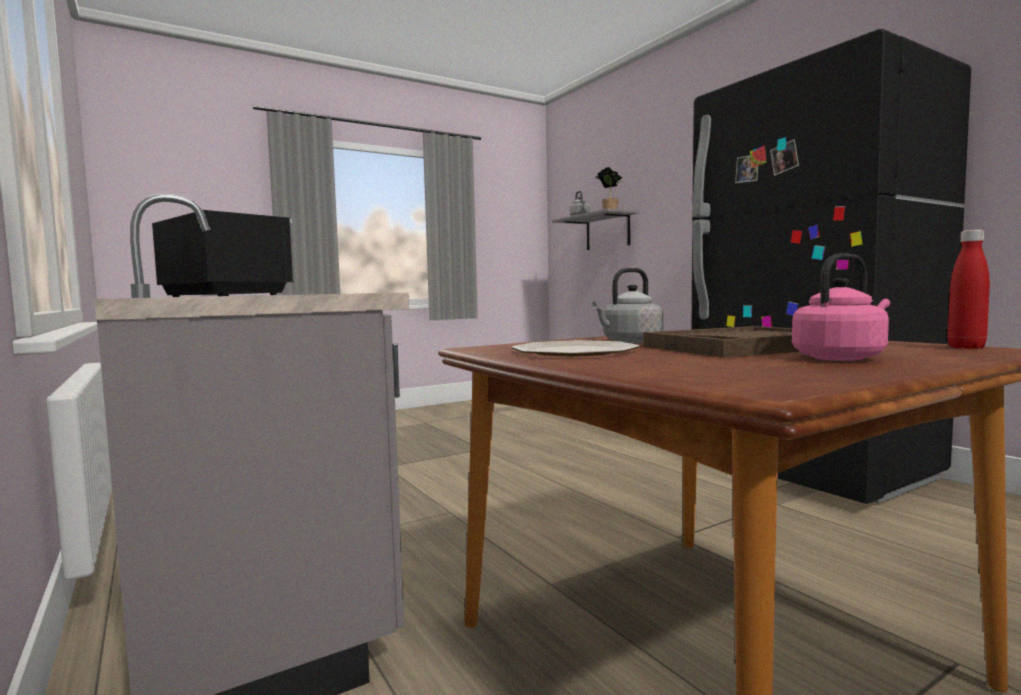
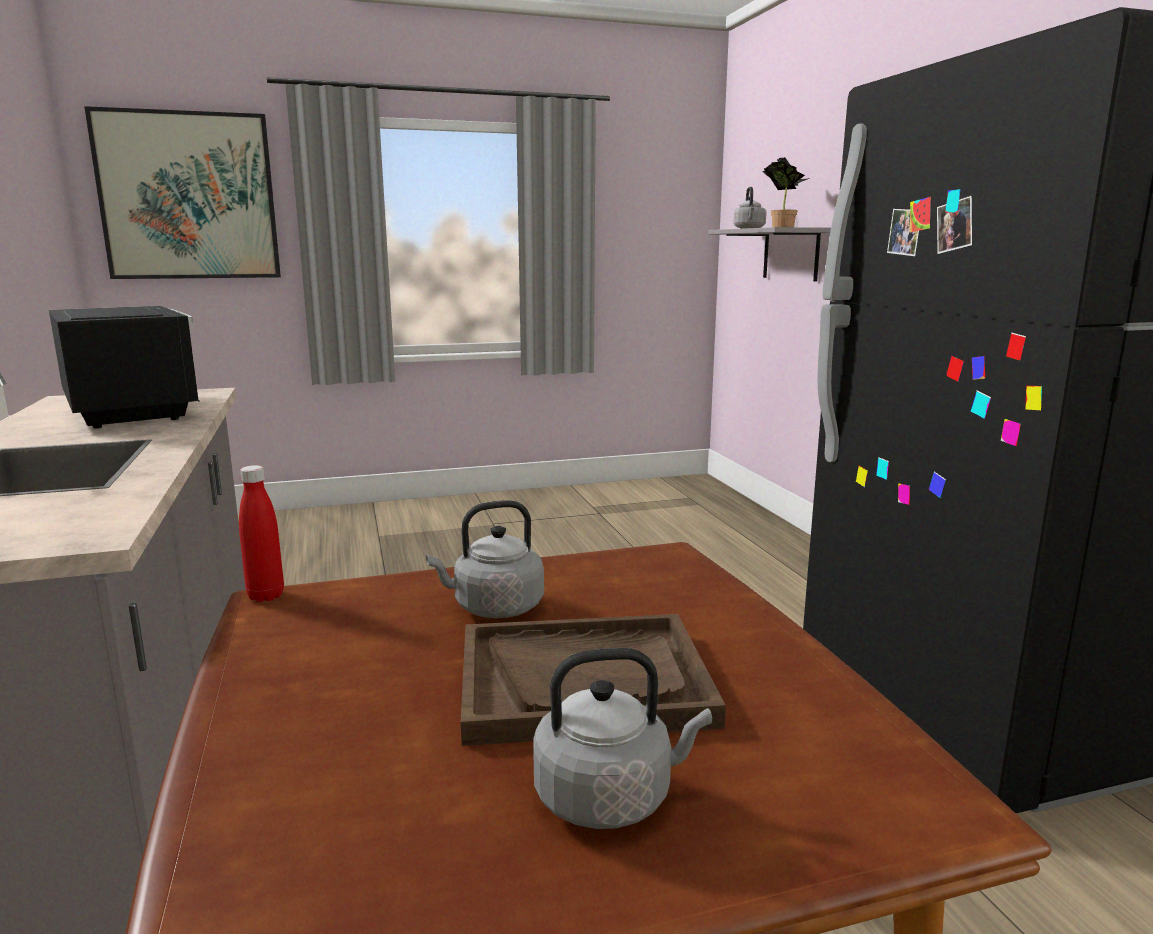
camera: 15 degrees right, 10 degrees up
(186, 186) = (189, 196): none -> picture
(573, 352) = (338, 656): plate -> none
(841, 358) = (610, 797): pink kettle -> grey kettle
(966, 347) = (905, 778): red bottle -> red bottle (266, 596)

